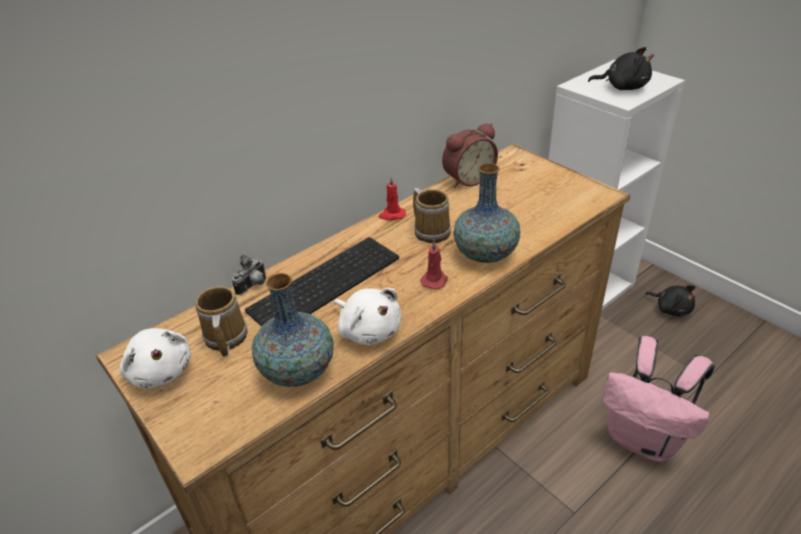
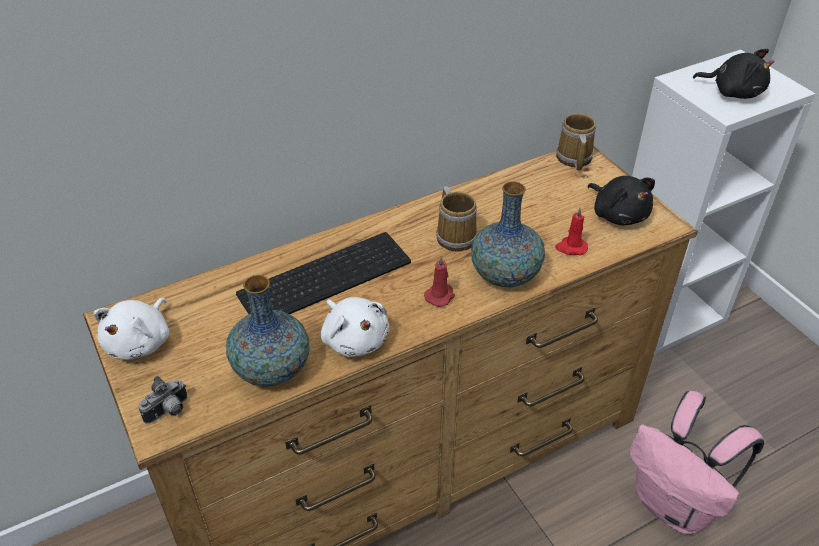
camera: 10 degrees right, 5 degrees up
(161, 370) = (140, 342): white plush toy -> white plush toy turned 45 degrees clockwise
(224, 338) = (209, 320): mug -> mug (573, 158)
(254, 285) = (252, 266): camera -> camera (169, 412)
(392, 215) = (419, 209): red candle -> red candle (571, 247)
(467, 179) = (517, 177): alarm clock -> none
(671, 308) = (763, 358): black plush toy -> black plush toy (618, 214)

